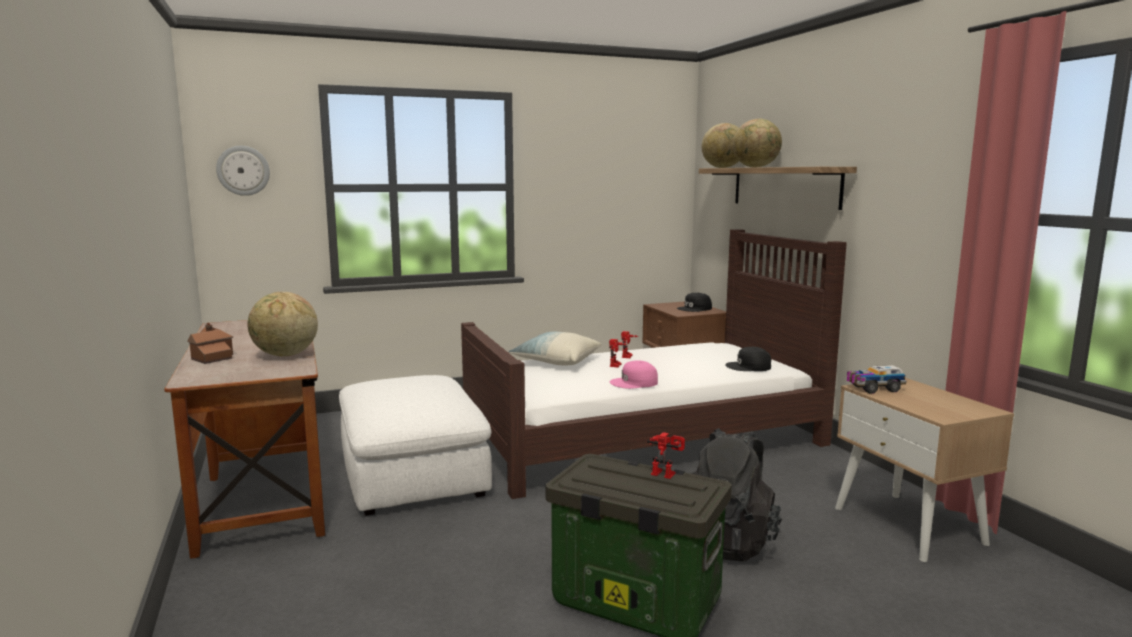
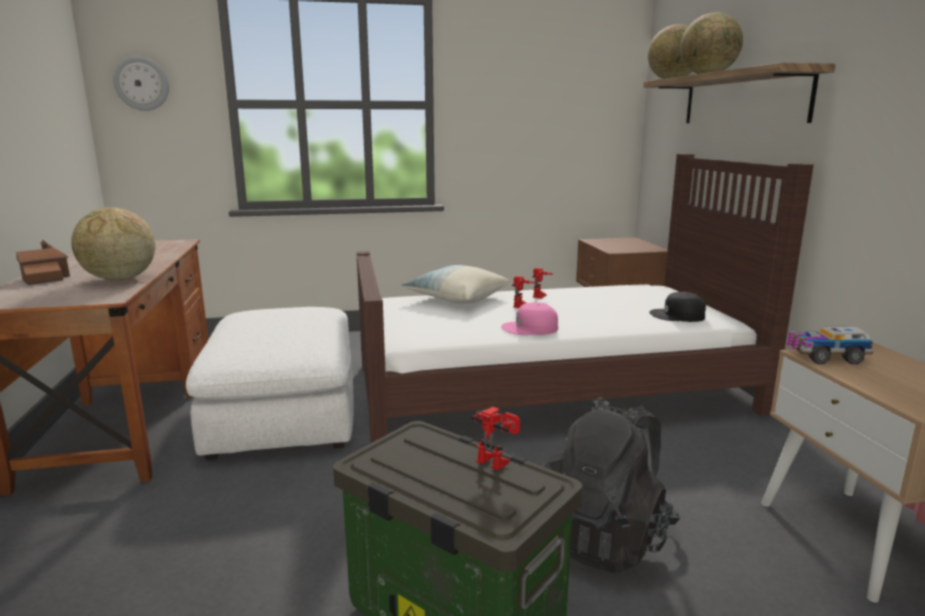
camera: 10 degrees right, 5 degrees up
(694, 309) = (634, 246): black cap -> none

